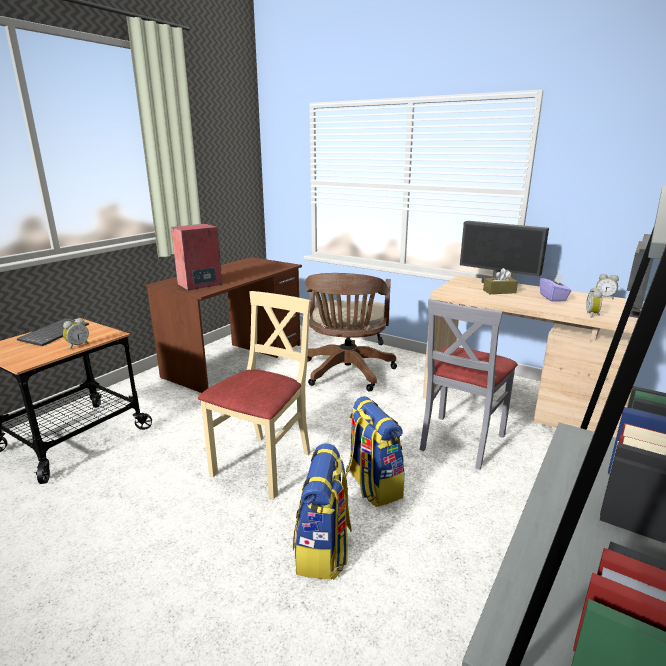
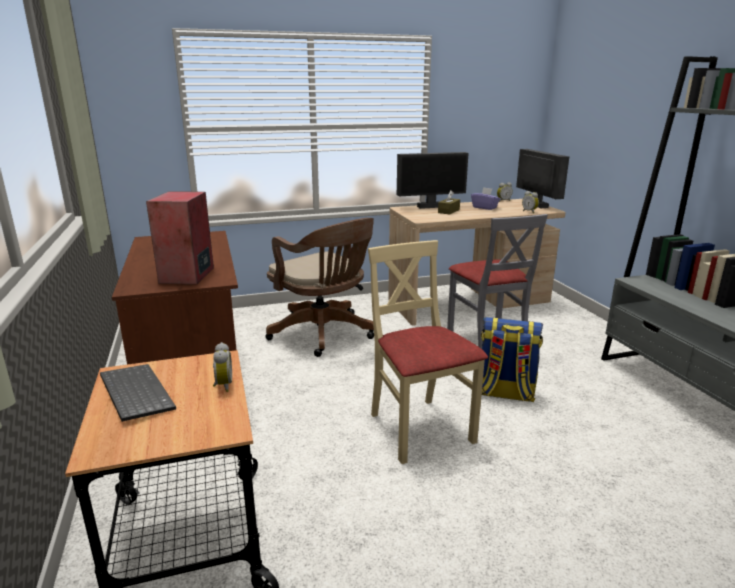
camera: 50 degrees left, 0 degrees up
(323, 551) = (563, 444): backpack -> none

